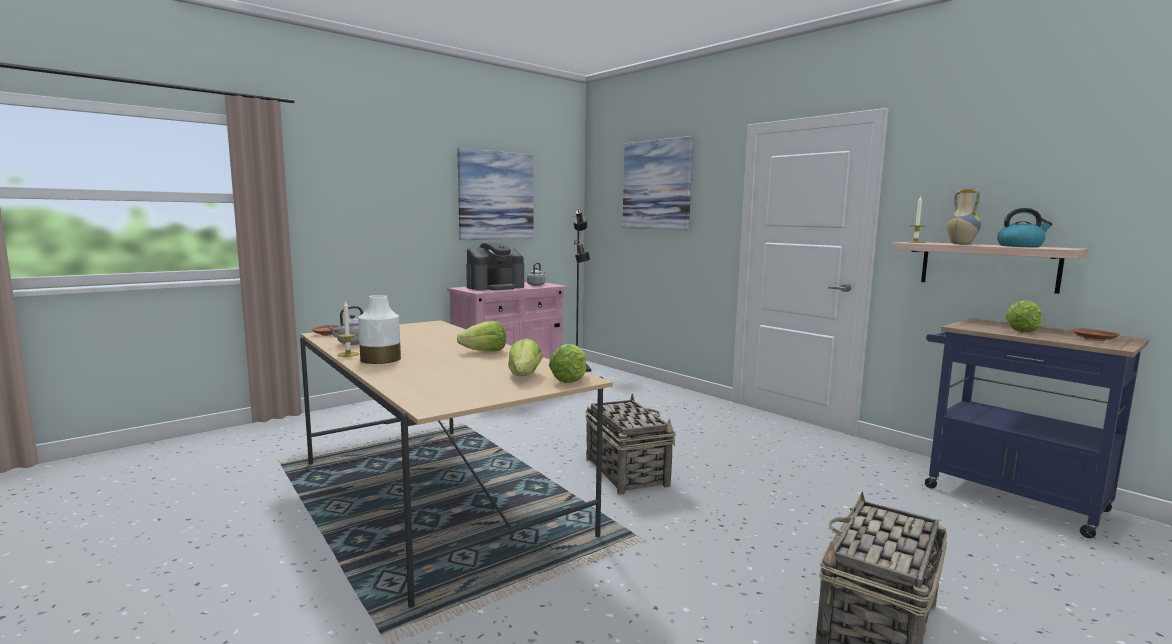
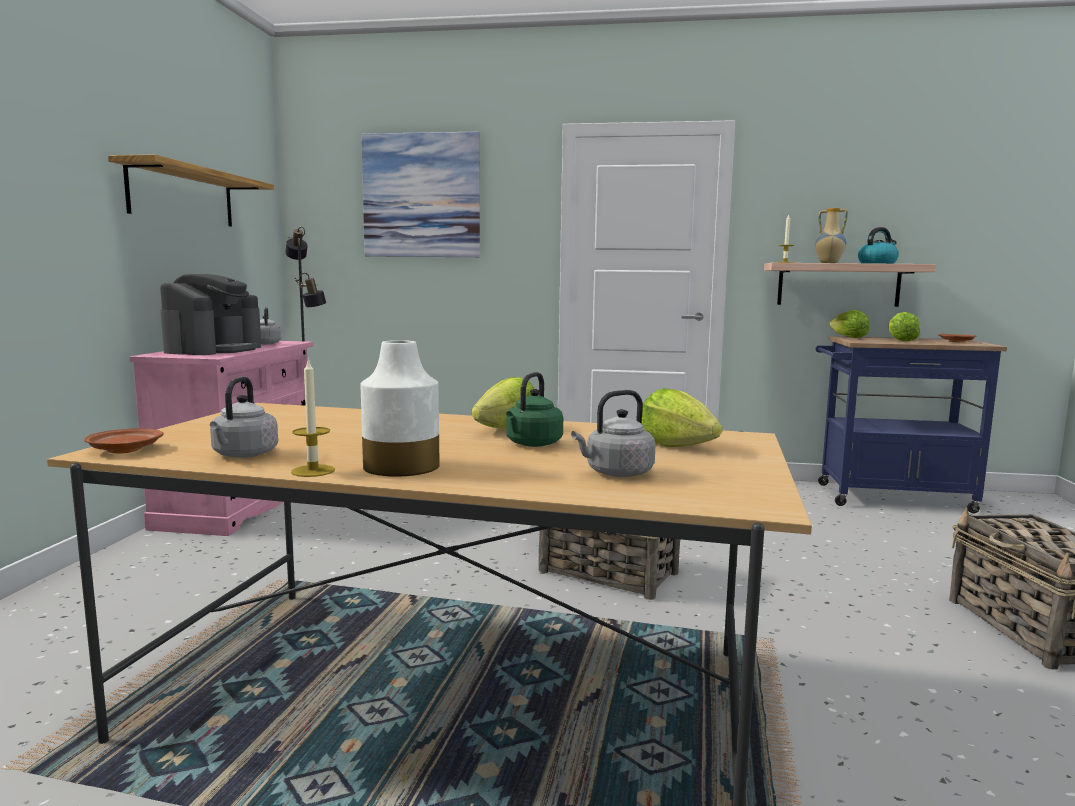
camera: 40 degrees left, 0 degrees up
(440, 380) = (616, 473): none -> grey kettle
(464, 361) = (532, 444): none -> green kettle
(496, 196) = (182, 196): picture -> shelf
(570, 379) = (732, 439): lettuce -> lettuce (848, 337)

